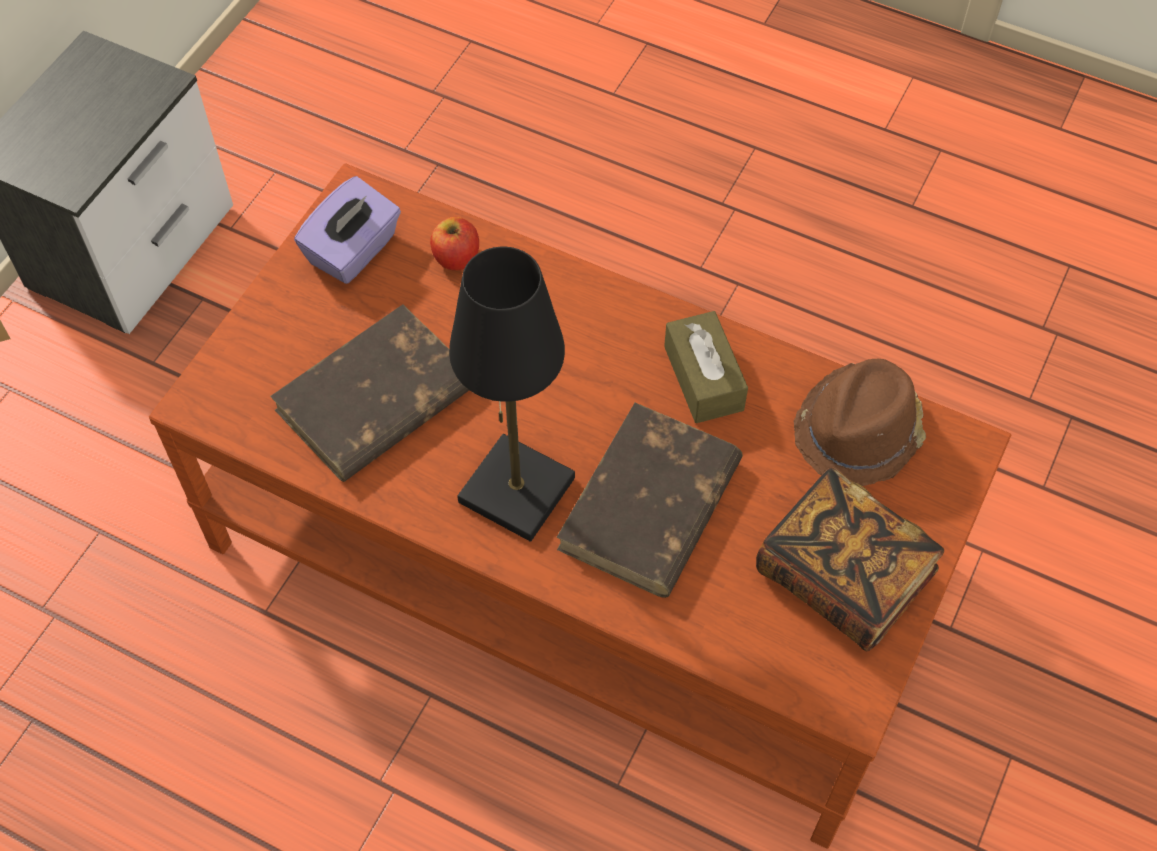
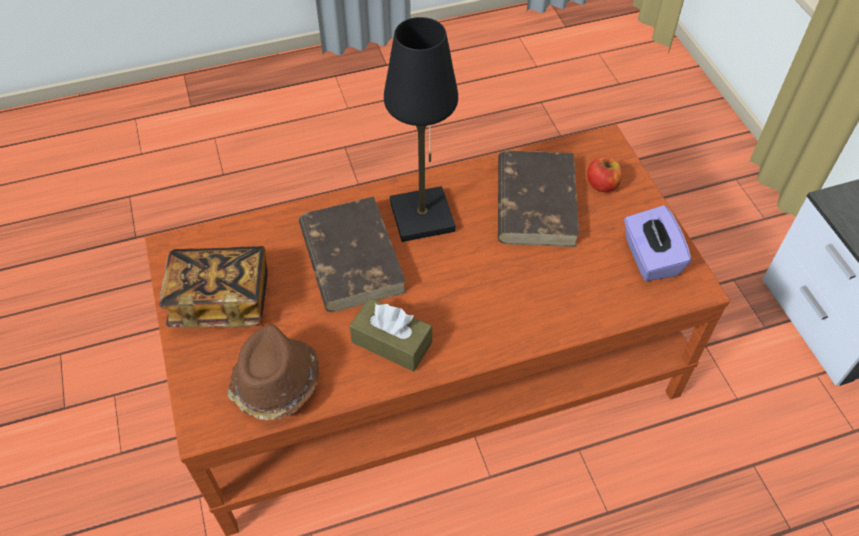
camera: 135 degrees right, 5 degrees down
(456, 257) = (598, 298): apple -> apple (602, 184)

